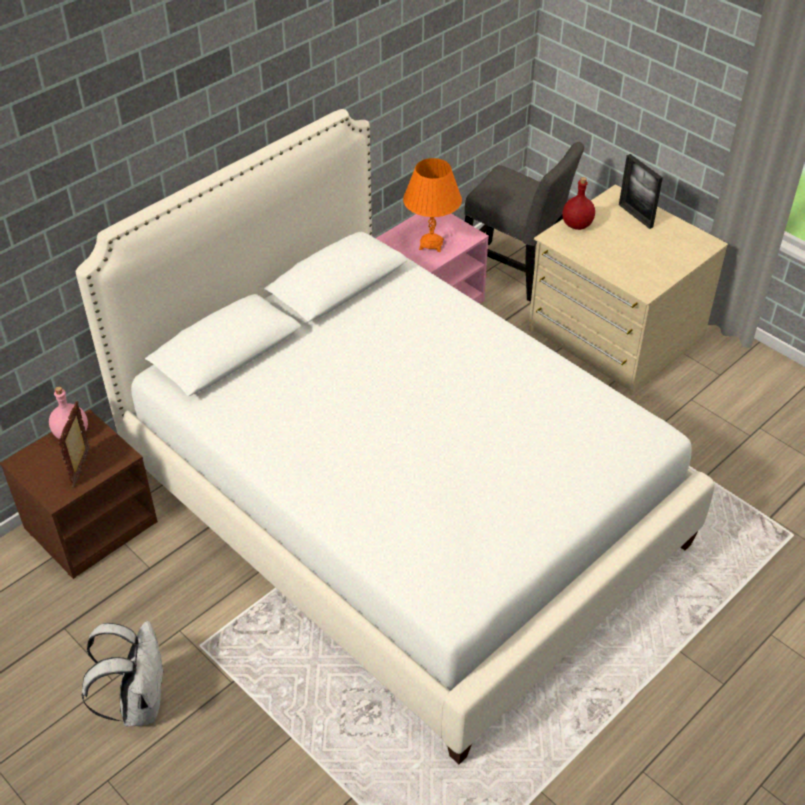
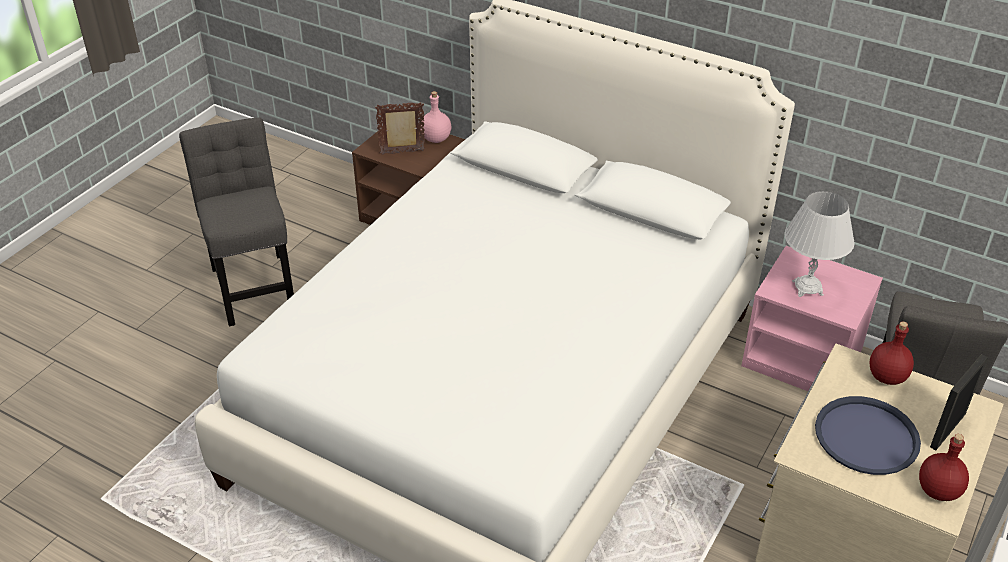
camera: 75 degrees right, 5 degrees down
(138, 703) = (254, 285): white backpack -> grey chair
(431, 244) = (807, 288): orange table lamp -> white table lamp
(634, 253) = (866, 436): none -> blue tray
(688, 238) = (938, 490): none -> red bottle

